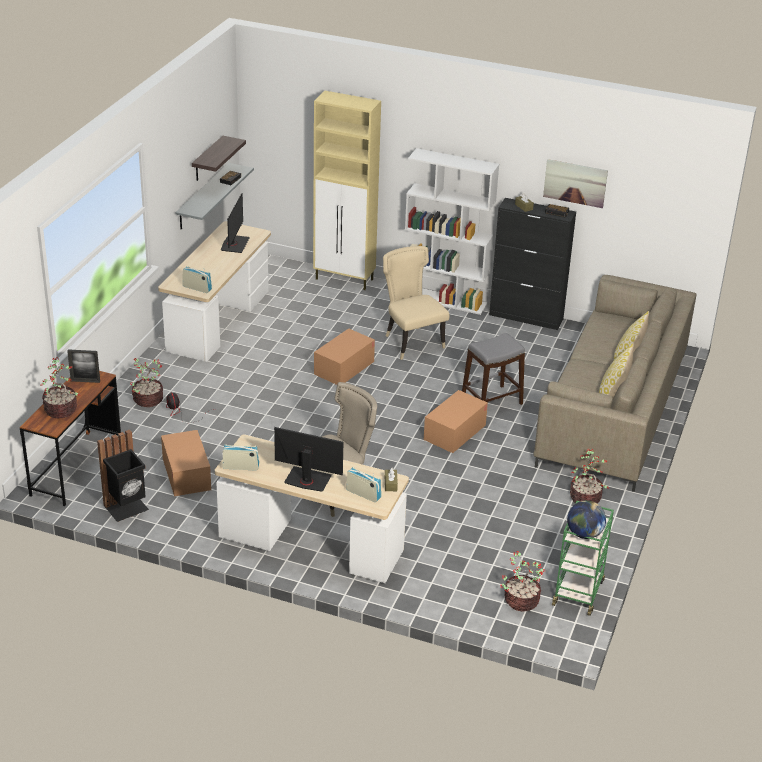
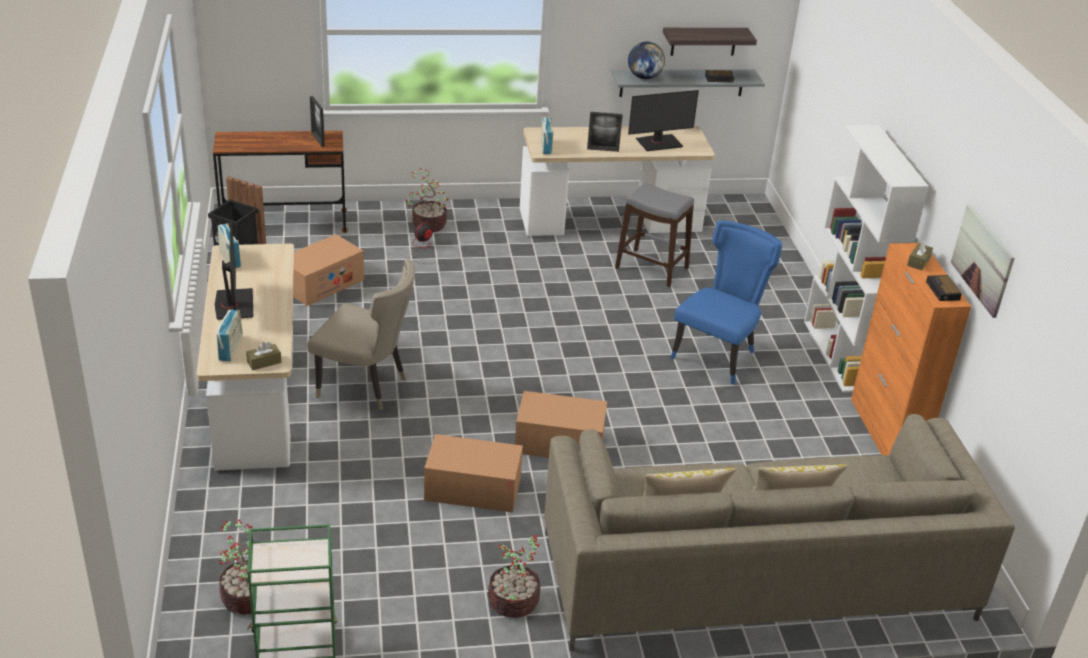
camera: 60 degrees right, 0 degrees up
(62, 410) = (258, 142): potted plant -> none
(223, 268) = (603, 149): none -> picture frame
(344, 368) = (610, 323): cardboard box -> cardboard box (473, 489)
(345, 279) = (789, 273): beige cabinet -> none
(411, 341) = (717, 355): beige chair -> blue chair
(492, 402) = (656, 455): grey stool -> grey stool (651, 268)
(526, 317) = (885, 433): black cabinet -> orange cabinet
(584, 534) = (275, 559): globe -> globe (644, 77)

